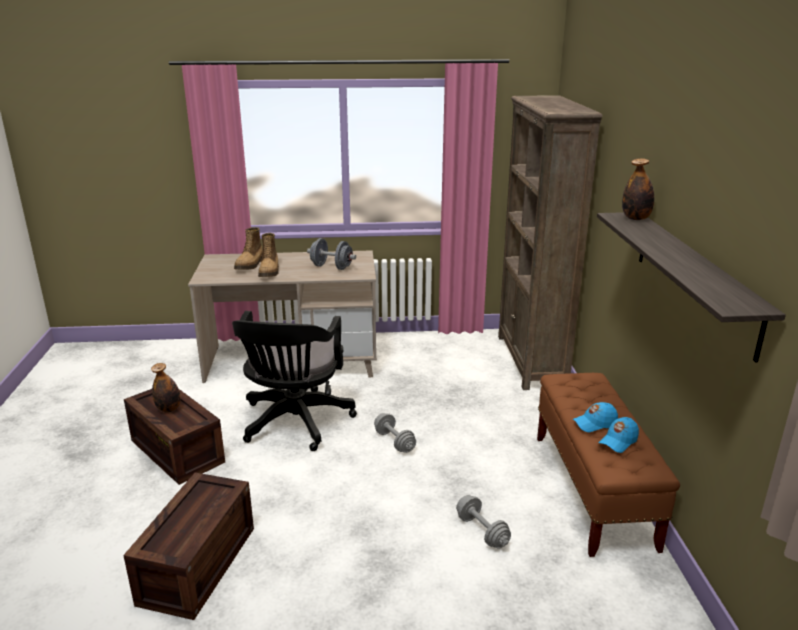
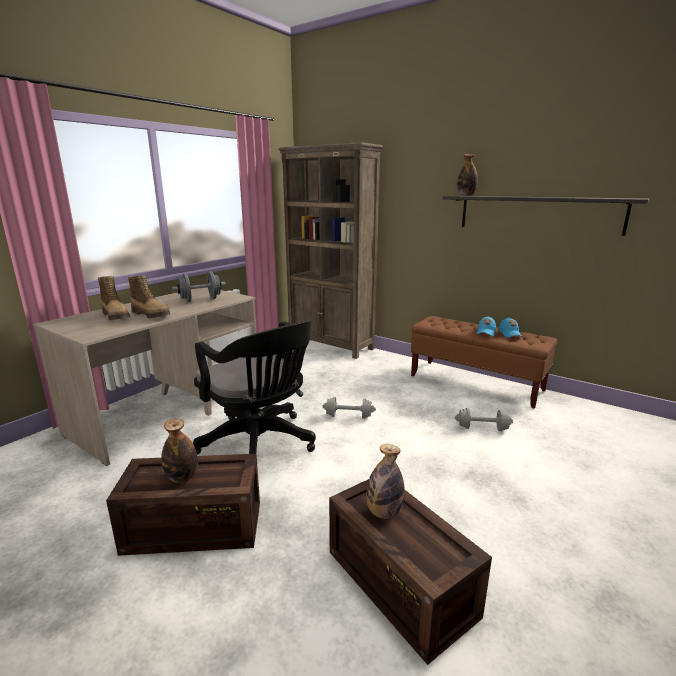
camera: 50 degrees left, 5 degrees down
(200, 503) = (384, 512): none -> bottle

